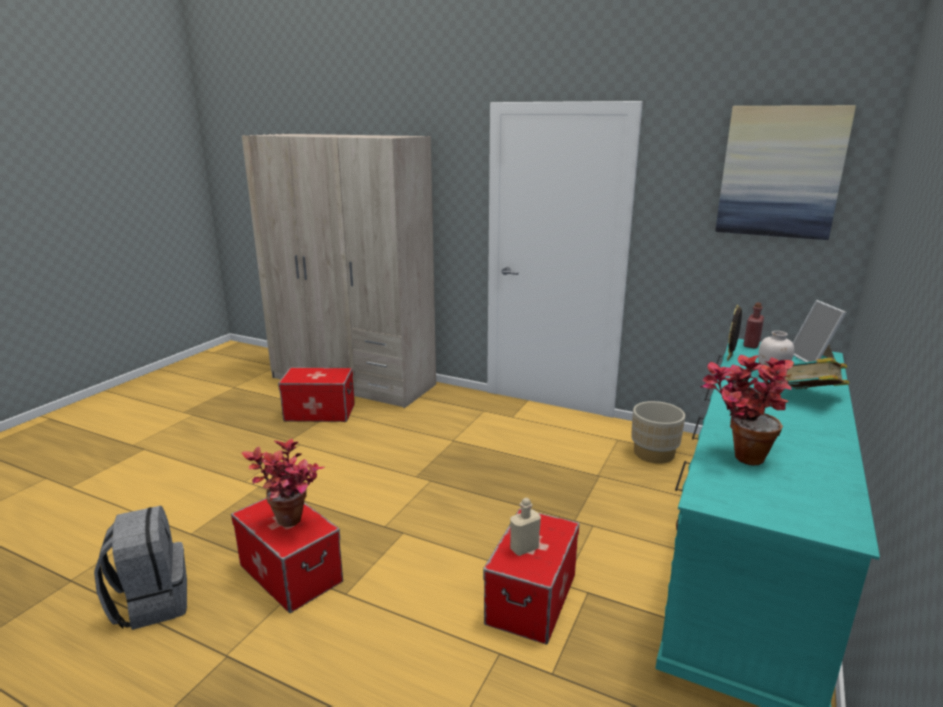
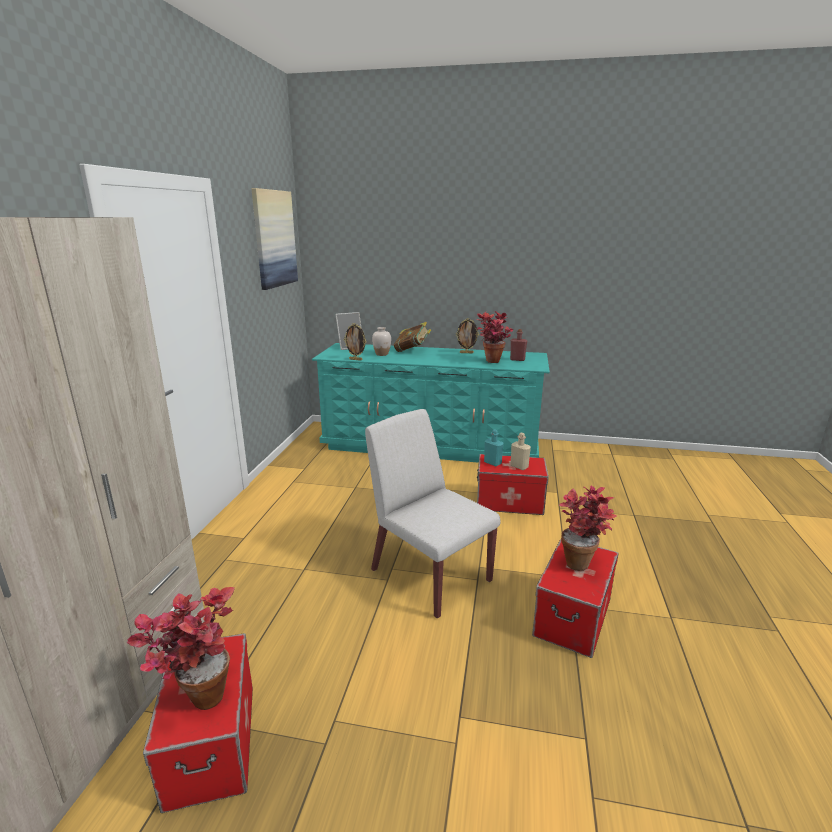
camera: 105 degrees left, 0 degrees up
(152, 602) = (685, 703): grey backpack -> none
(309, 374) = (197, 696): none -> potted plant
(409, 499) = (429, 574): none -> white chair
(543, 526) = (492, 463): none -> turquoise bottle
(654, 453) = (316, 467): beige planter -> none
(751, 345) = (328, 355): red bottle -> red bottle (517, 359)
(818, 445) = (466, 353): none -> picture frame

